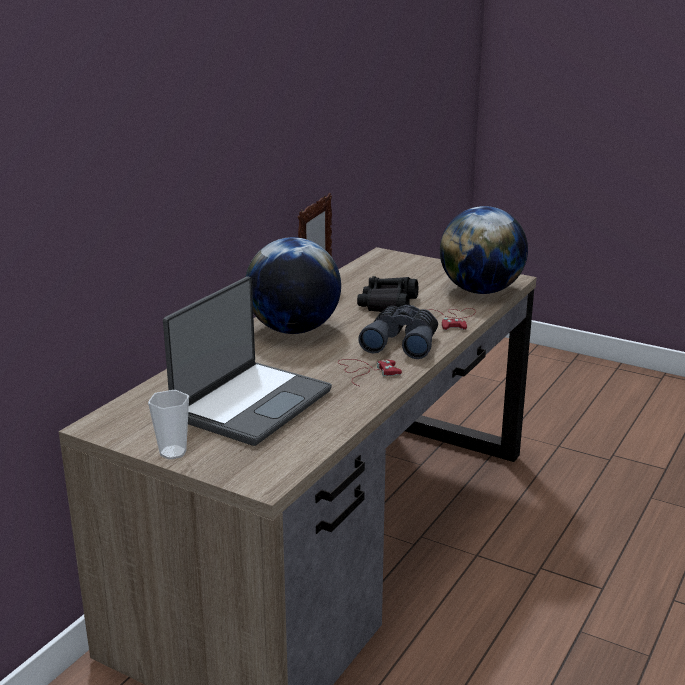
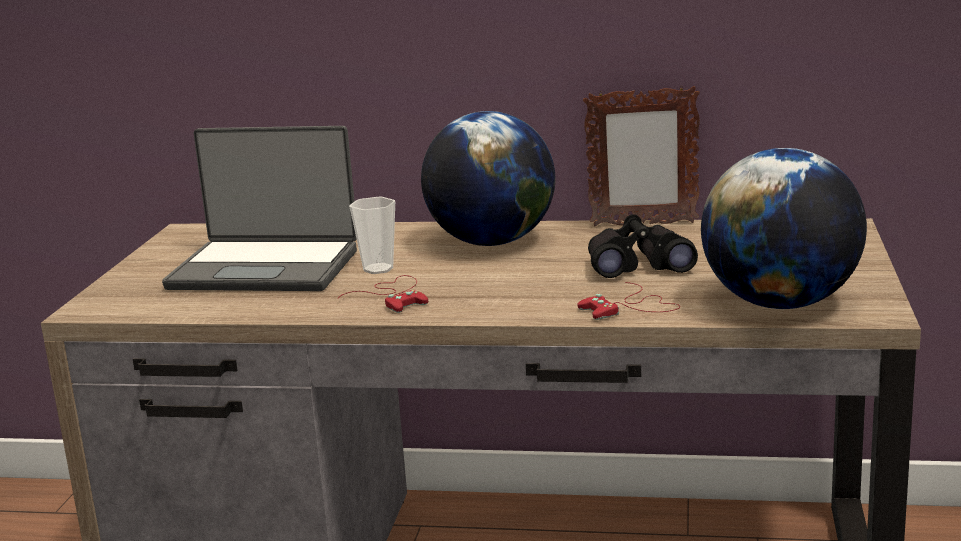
camera: 70 degrees right, 5 degrees down
(173, 452) = (139, 266): cup -> cup (378, 269)
(402, 342) = (510, 295): grey binoculars -> none

